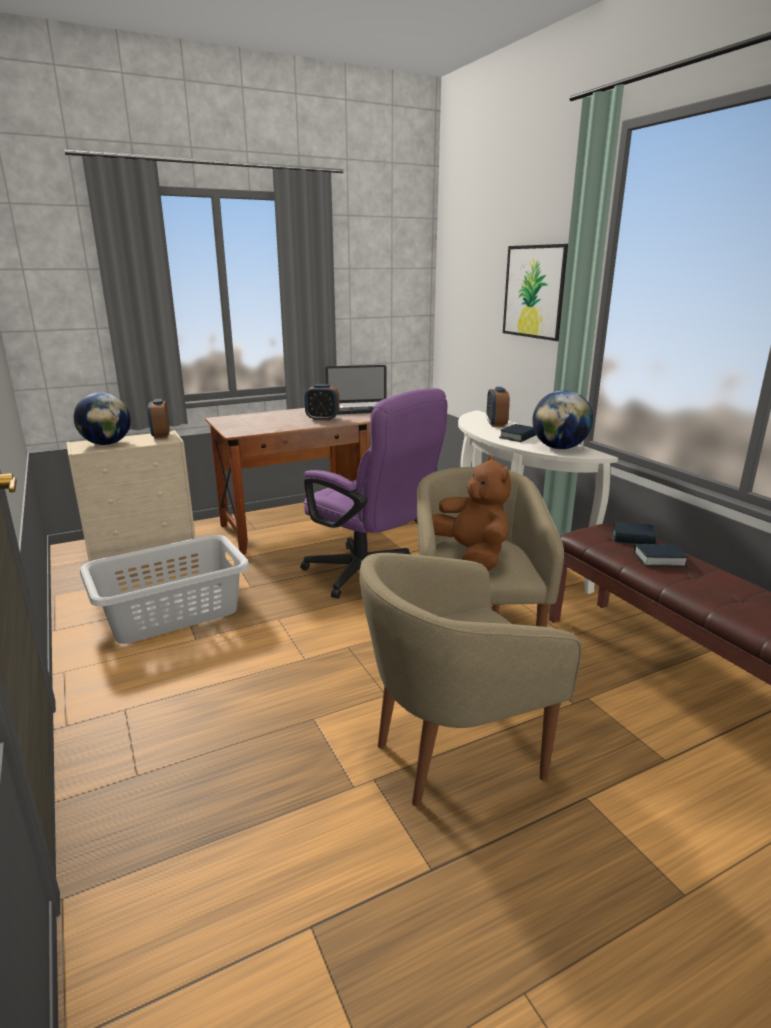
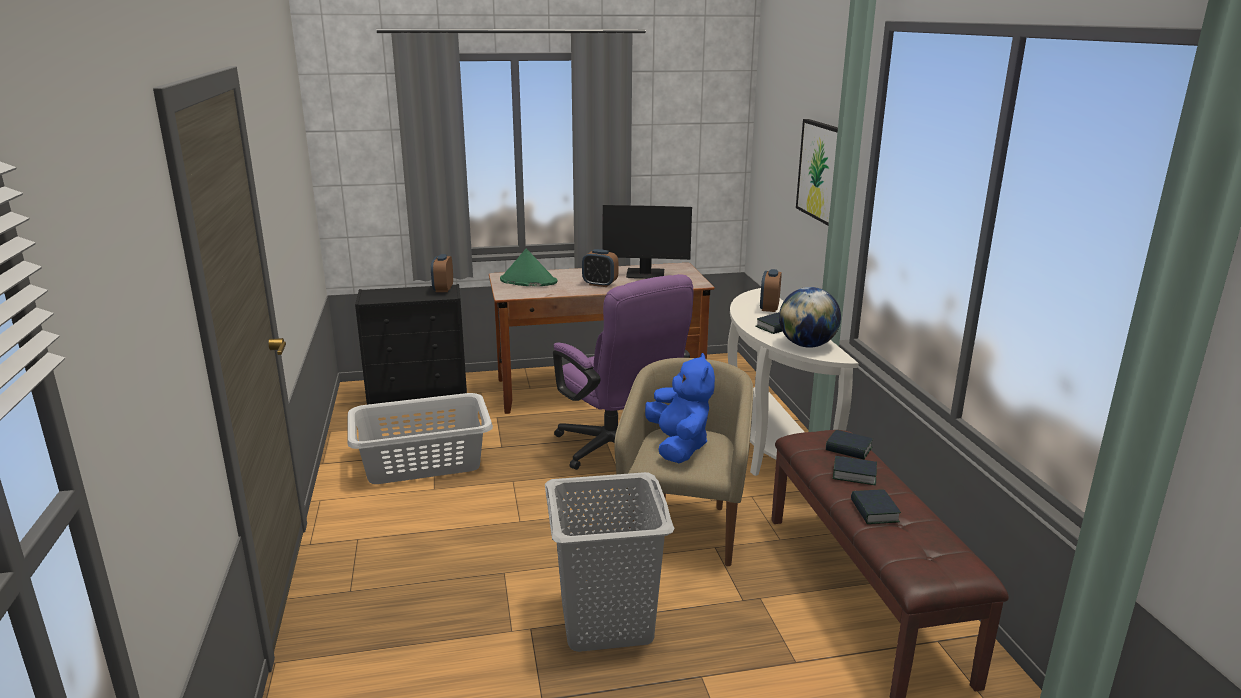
camera: 15 degrees right, 0 degrees up
(106, 444) = (392, 294): globe -> none
(143, 548) = (419, 395): beige dresser -> black dresser
(249, 421) = (528, 281): none -> green hat
(359, 409) = (645, 274): laptop -> monitor
(452, 754) = (606, 621): beige armchair -> grey laundry basket
(472, 555) = (678, 446): brown plush toy -> blue plush toy
(708, 591) = (874, 511): none -> book

